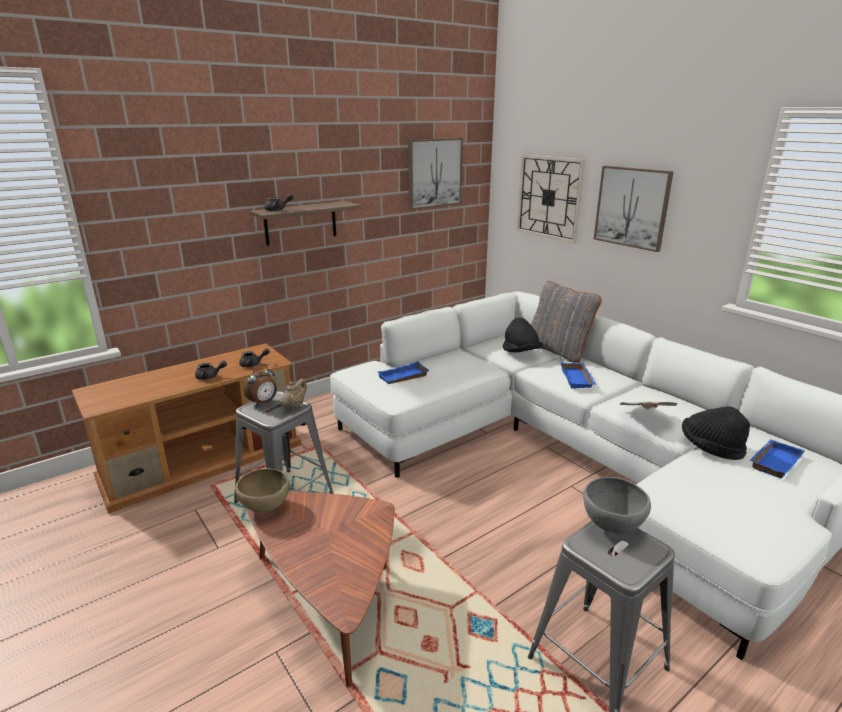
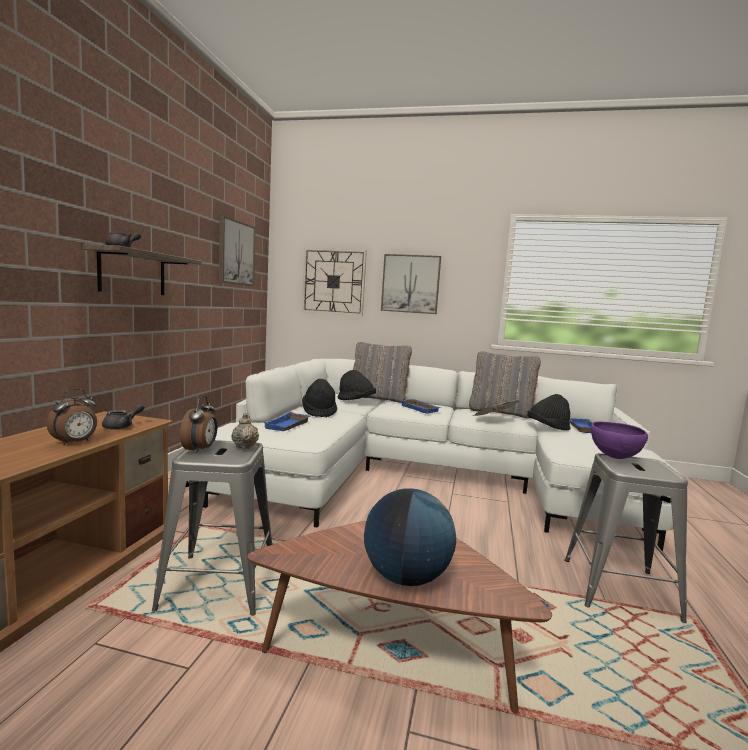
camera: 40 degrees left, 15 degrees down
(210, 377) = (75, 442): grey teapot -> alarm clock
(265, 508) = (297, 558): brown bowl -> none
(304, 554) = (406, 578): none -> globe
(458, 363) = (319, 412): none -> black hat
(611, 526) = (614, 458): grey bowl -> purple bowl
(685, 406) = (501, 412): none -> grey pillow

